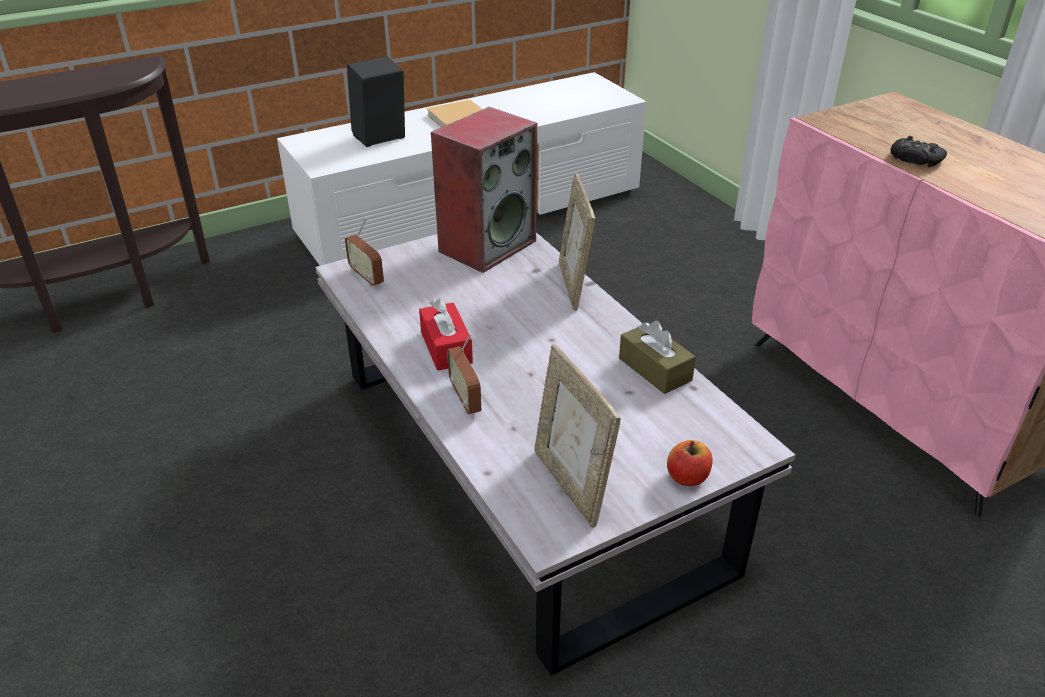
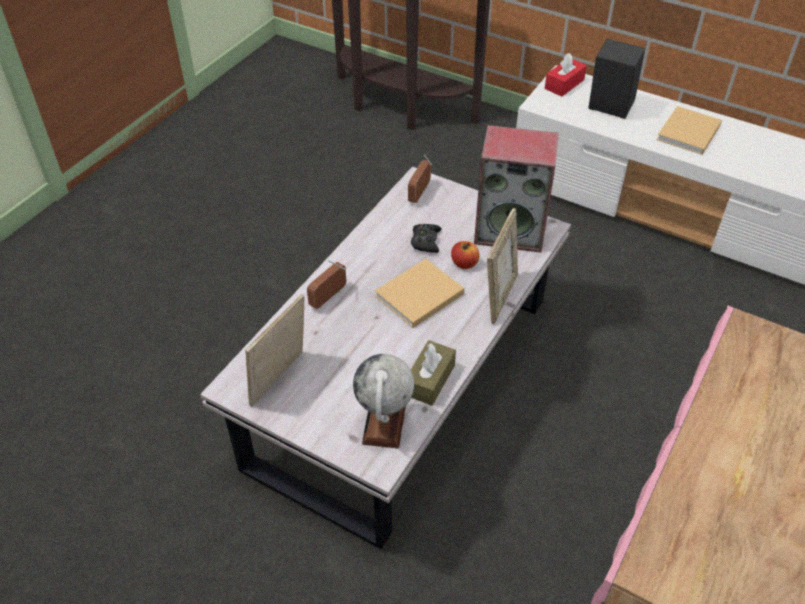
camera: 60 degrees right, 10 degrees up
(446, 347) = (373, 265): red tissue box -> red tissue box (564, 84)
(525, 334) = (417, 296): none -> beige book
(574, 285) = (499, 297): picture frame -> picture frame turned 150 degrees clockwise
(687, 477) = (324, 437): apple -> apple (464, 263)
(696, 423) = (384, 424): none -> globe
(915, 159) = (720, 413): black game controller -> black game controller (426, 241)

